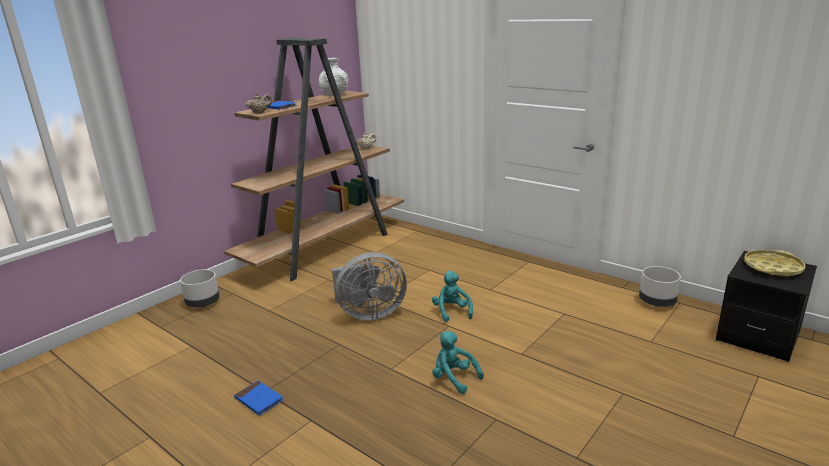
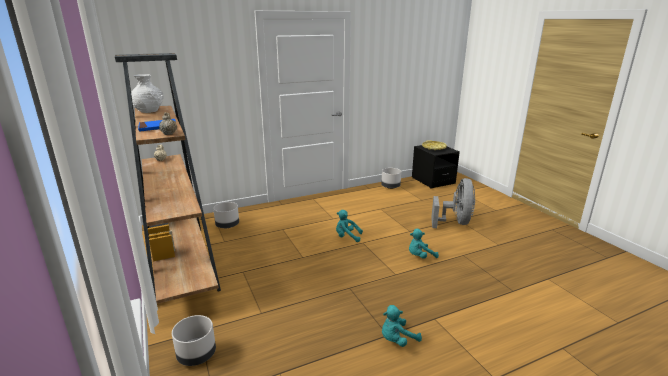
camera: 65 degrees left, 0 degrees up
(259, 400) = (397, 340): blue book -> turquoise plush toy
(369, 313) = (318, 266): grey fan -> grey fan (455, 222)
(406, 243) = (227, 226): none -> grey planter

